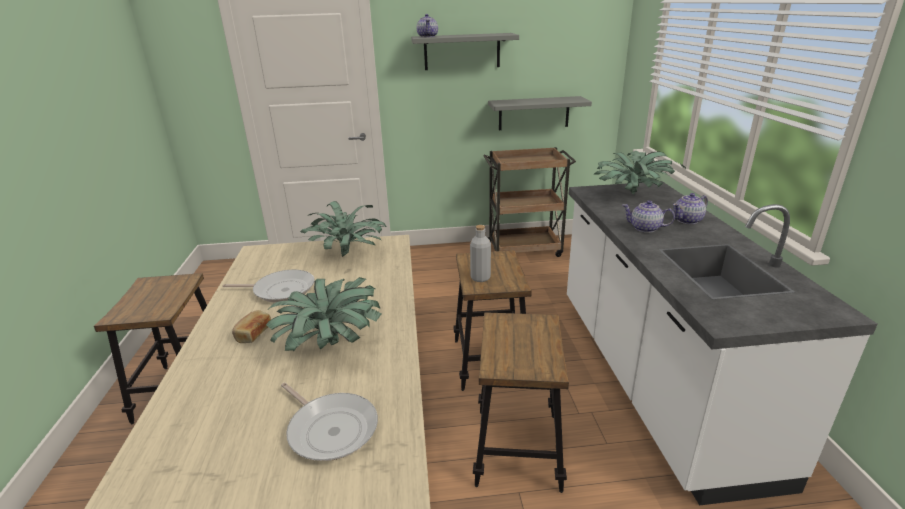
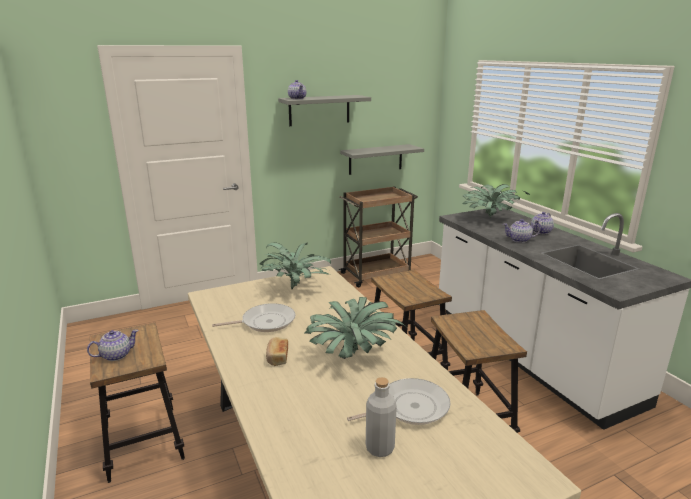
camera: 20 degrees left, 5 degrees down
(140, 302) = (115, 355): none -> teapot
(330, 428) = (410, 407): frying pan -> frying pan turned 45 degrees counterclockwise
(480, 278) = (406, 293): grey bottle -> grey bottle (379, 448)

